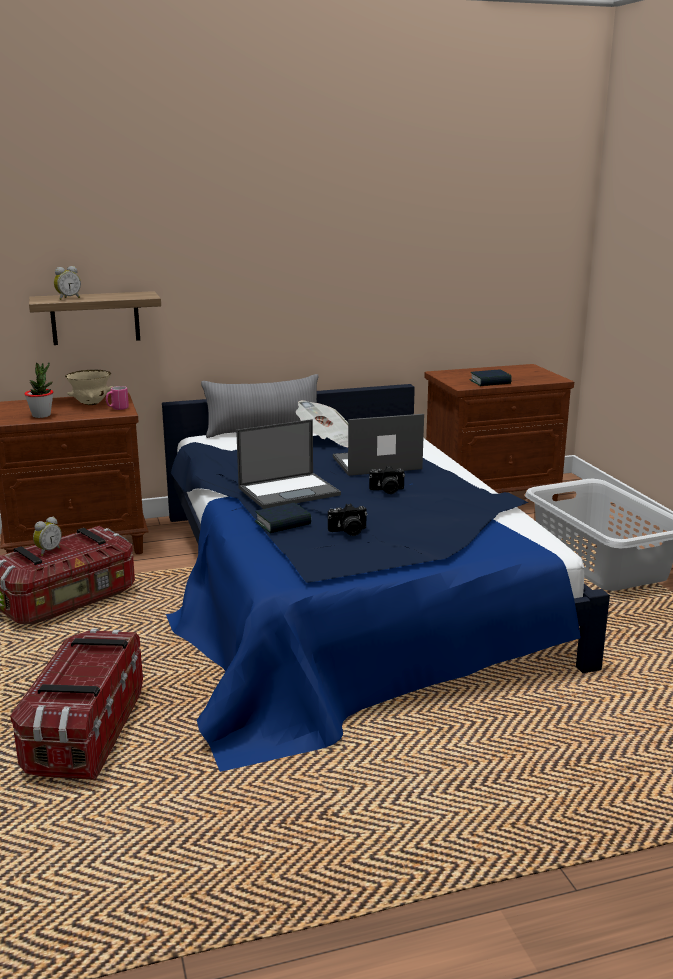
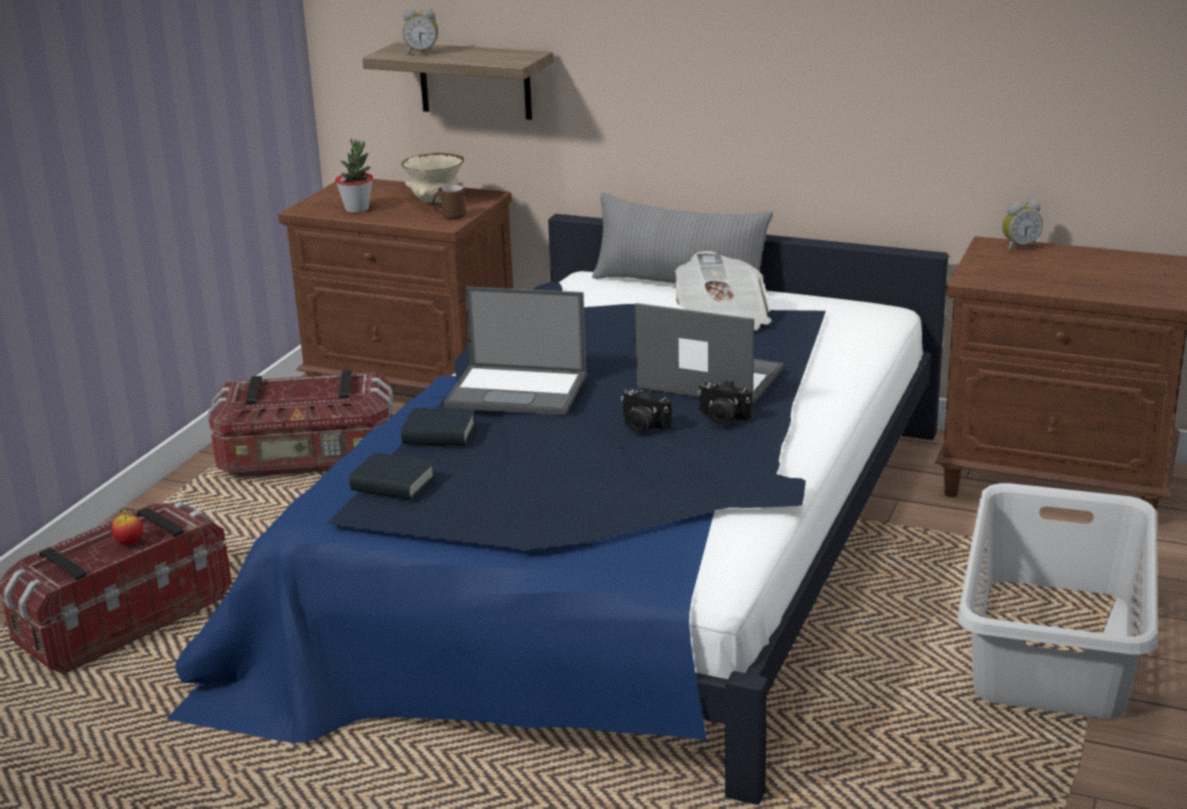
camera: 40 degrees right, 5 degrees up
(48, 551) = (286, 390): alarm clock -> alarm clock (1019, 247)
(93, 663) = (129, 543): none -> apple
(117, 408) = (449, 216): pink mug -> brown mug
(348, 532) = (482, 472): camera -> camera (721, 418)
(490, 382) = (1033, 280): book -> book (393, 484)

